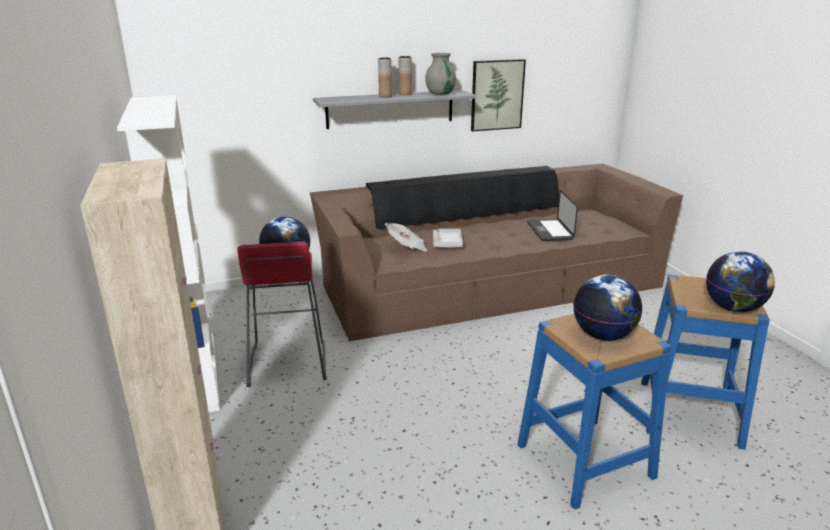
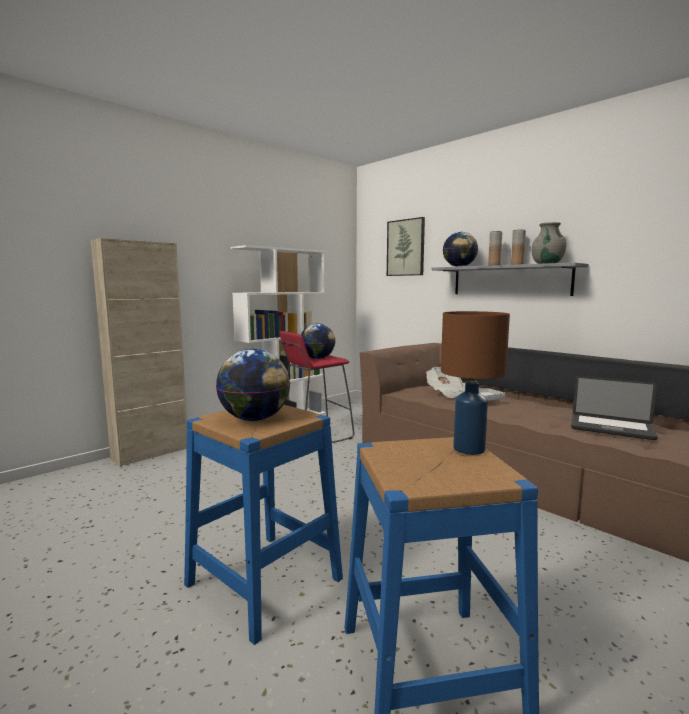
camera: 65 degrees right, 15 degrees down
(497, 95) = (636, 270): picture -> picture (406, 247)
(549, 231) = (611, 428): laptop -> laptop turned 120 degrees counterclockwise
(695, 280) = (469, 449): none -> brown table lamp
(733, 308) = (397, 472): globe -> globe (459, 266)

